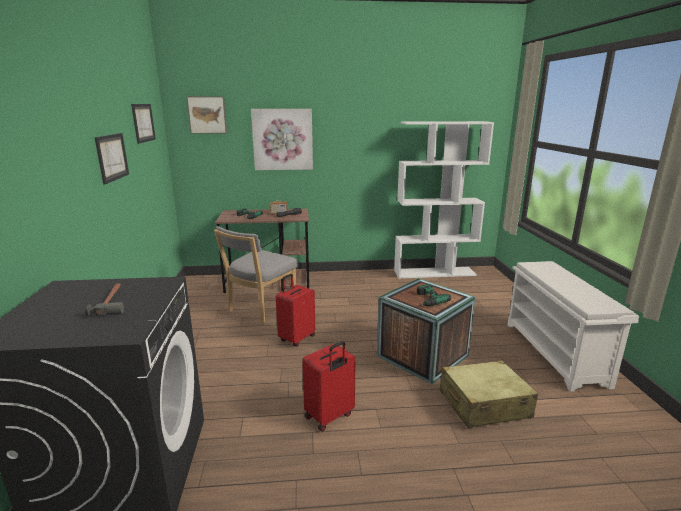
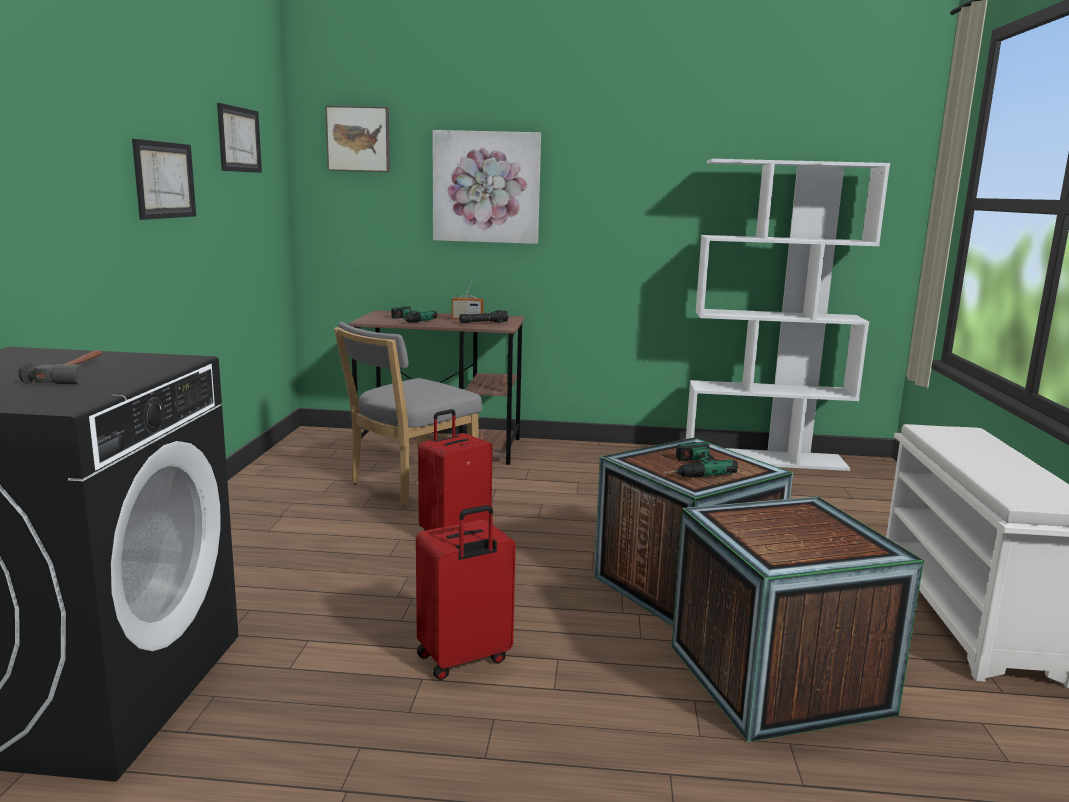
camera: 10 degrees right, 5 degrees down
(483, 404) = (777, 679): beige suitcase -> crate

